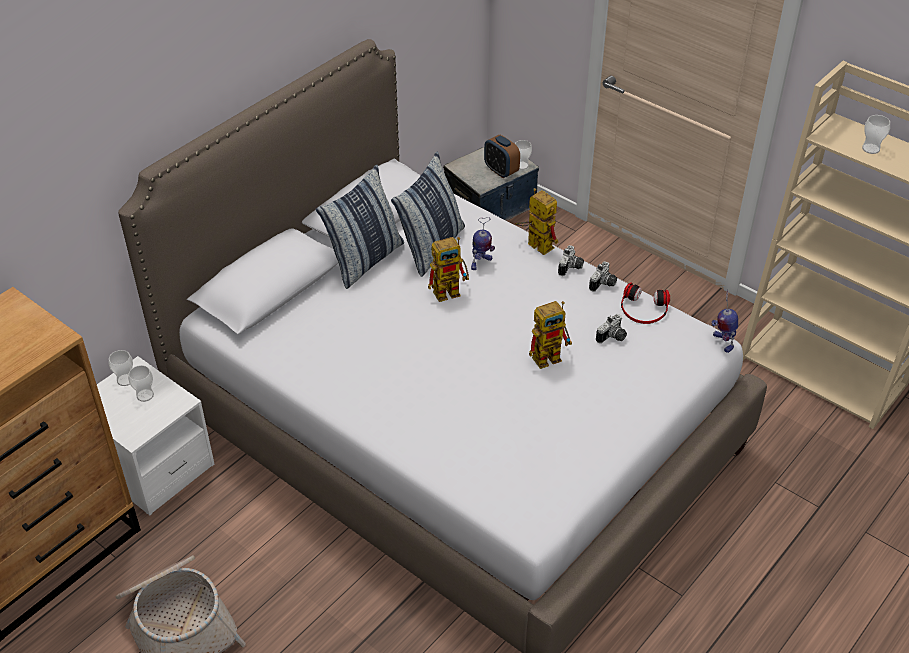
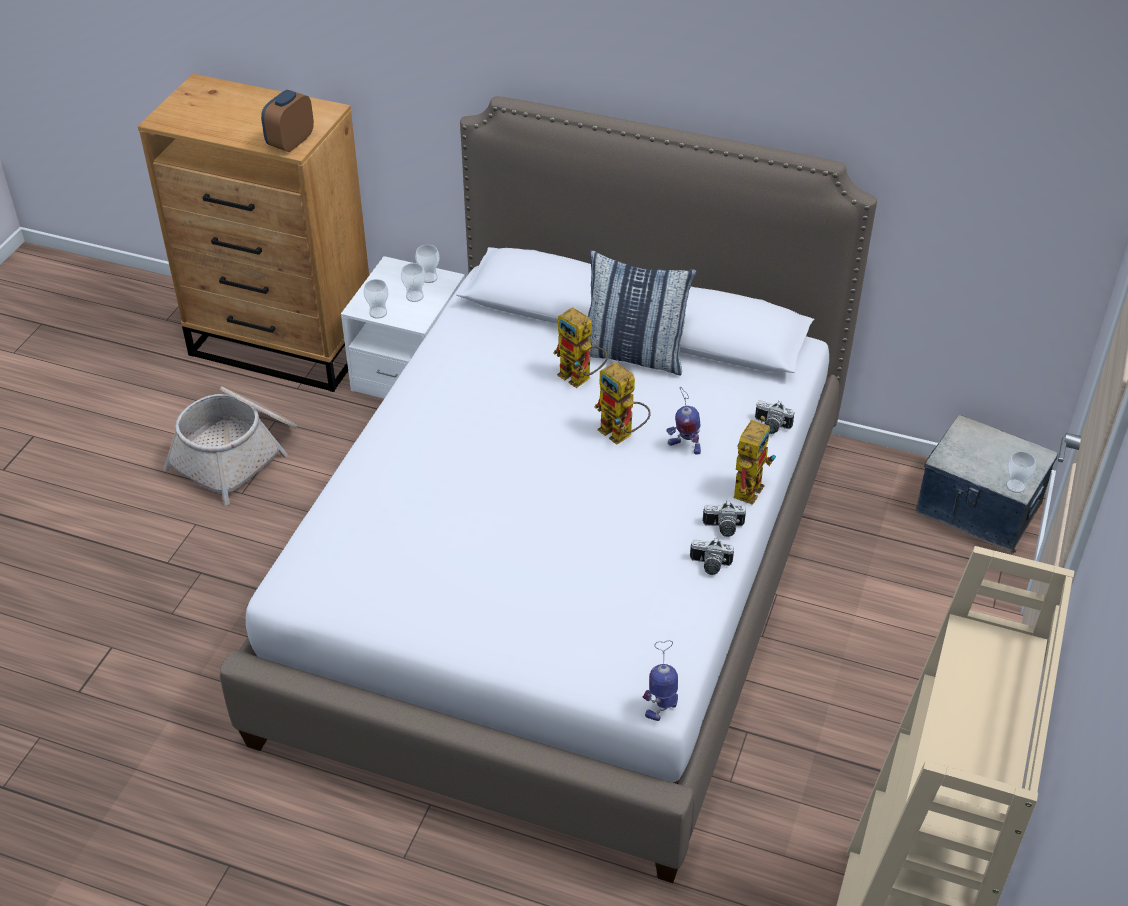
camera: 70 degrees right, 0 degrees up
(431, 247) = (687, 399): pillow -> none
(501, 171) = (987, 469): alarm clock -> alarm clock (290, 143)
(551, 355) = (555, 544): toy robot -> toy robot (581, 378)
(613, 337) = (614, 594): camera -> camera (771, 426)
(643, 309) = (684, 614): headphones -> none
(870, 149) = (975, 694): cup -> cup (378, 313)

